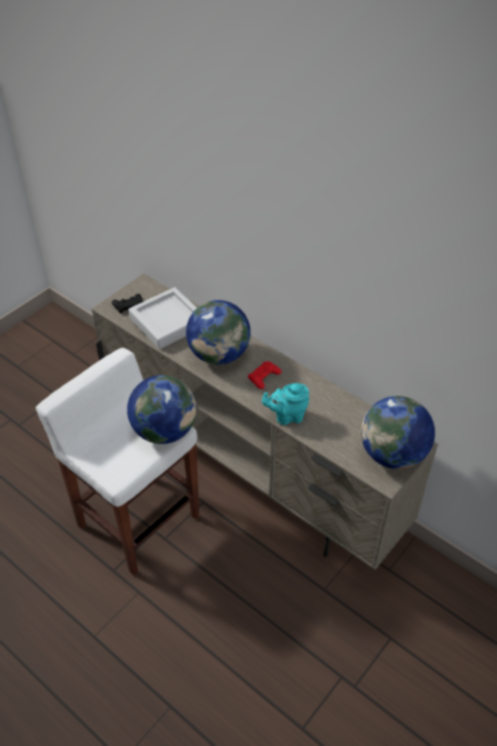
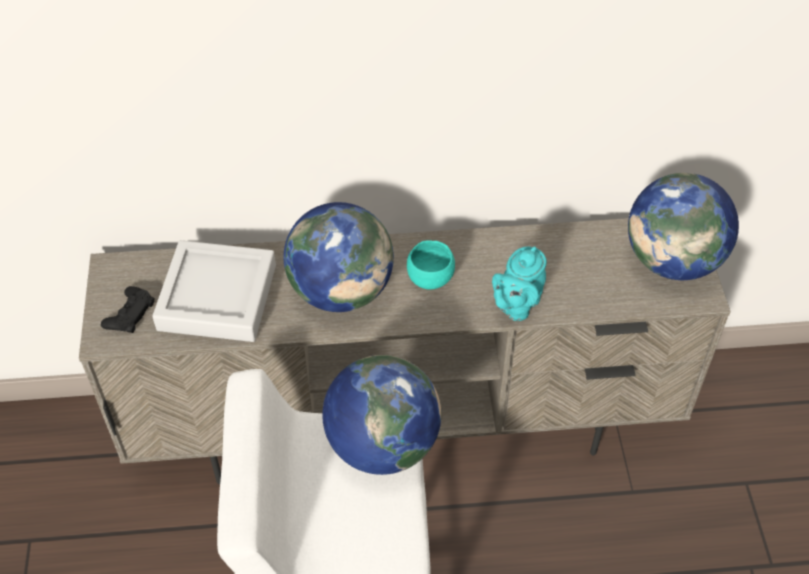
camera: 45 degrees left, 5 degrees up
(264, 377) = (430, 278): red game controller -> turquoise bowl

